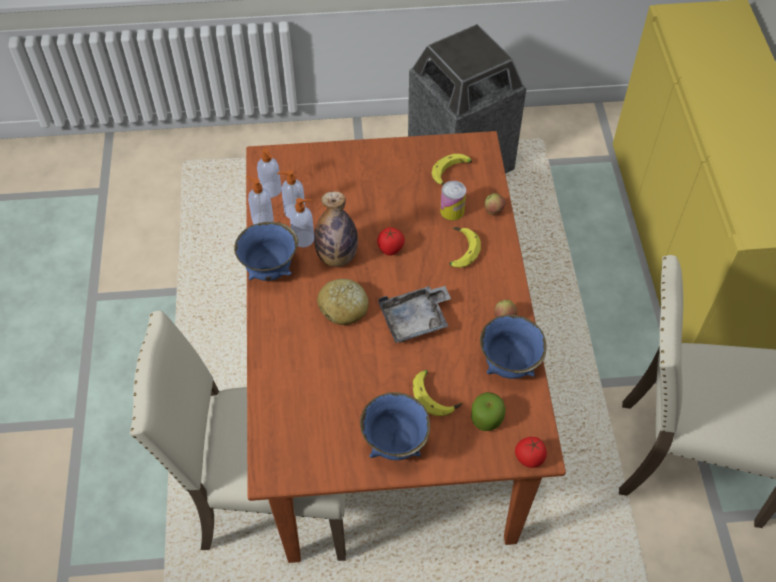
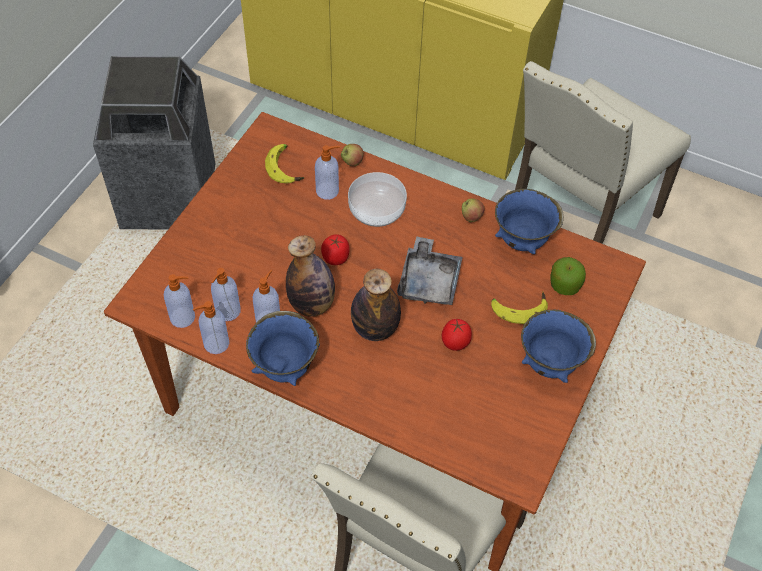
camera: 60 degrees left, 0 degrees up
(343, 307) = (375, 328): bread -> bottle
(452, 211) = (328, 191): can -> soap dispenser
(459, 250) = (377, 209): banana -> bowl
(529, 458) = (620, 277): tomato -> tomato (455, 343)

